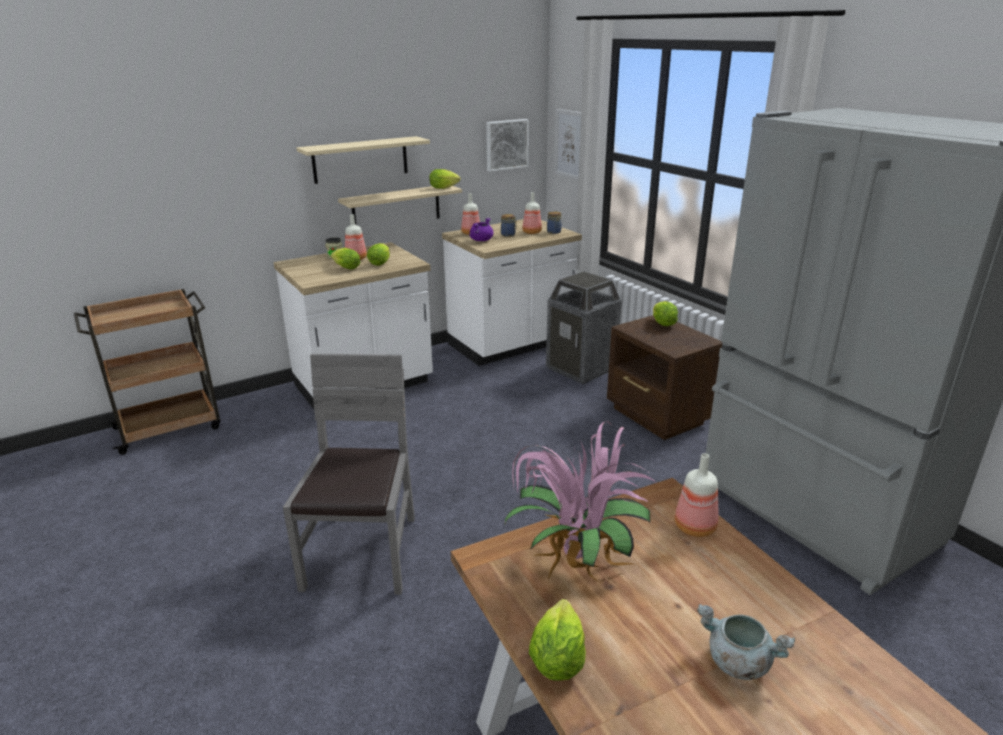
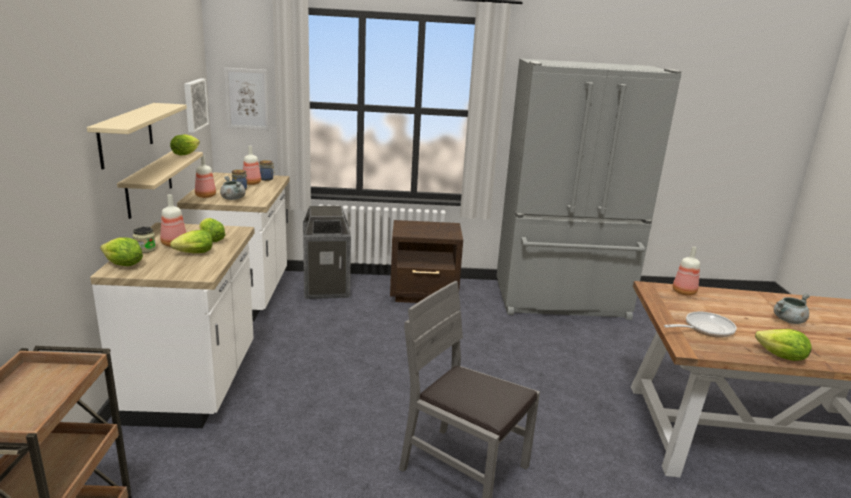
camera: 60 degrees left, 5 degrees down
(481, 240) = (232, 198): purple cooking pot -> grey cooking pot
(574, 565) = (705, 329): potted plant -> frying pan
(663, 324) = (412, 224): lettuce -> lettuce (123, 265)

